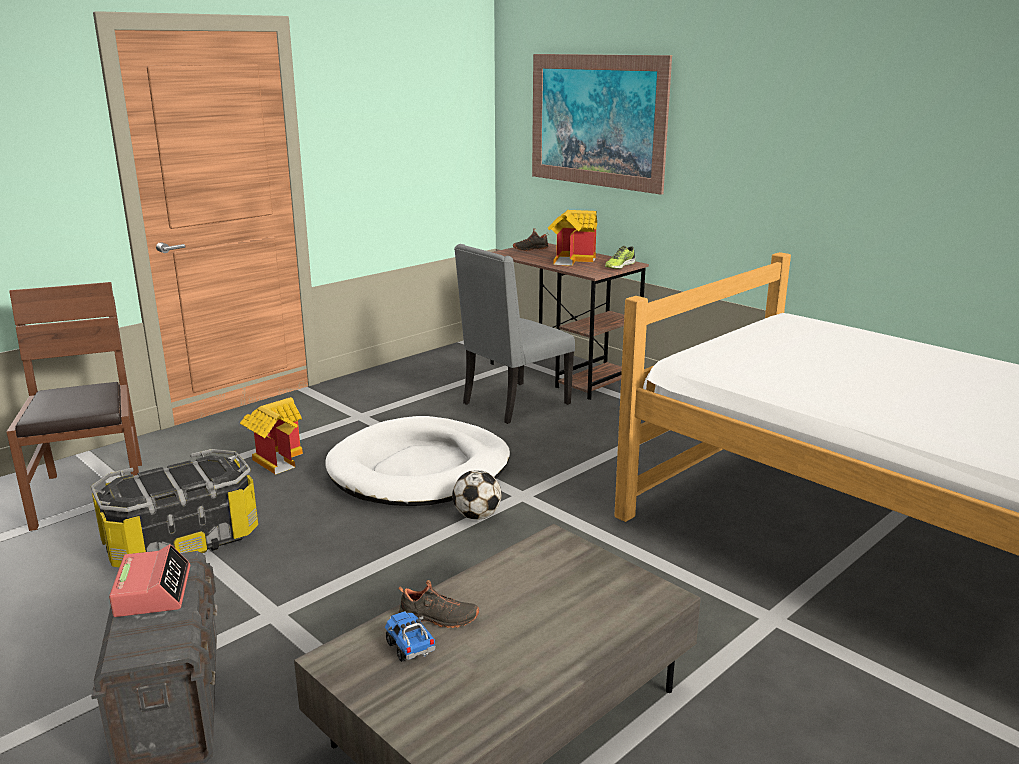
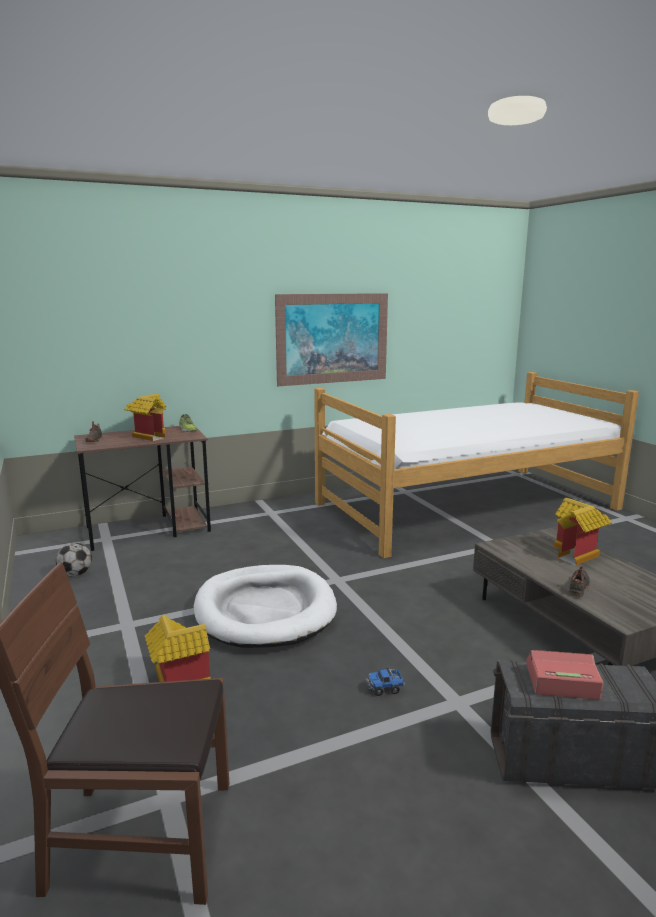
camera: 70 degrees left, 5 degrees down
(182, 540) = (312, 754): storage box -> none
(409, 647) = (608, 598): toy truck -> toy truck (385, 688)
(477, 516) = (355, 600): football -> football (76, 574)
(513, 404) = (186, 556): grey chair -> none
(575, 620) = (577, 554): none -> toy house
(596, 121) = (122, 325): picture -> picture (333, 338)

